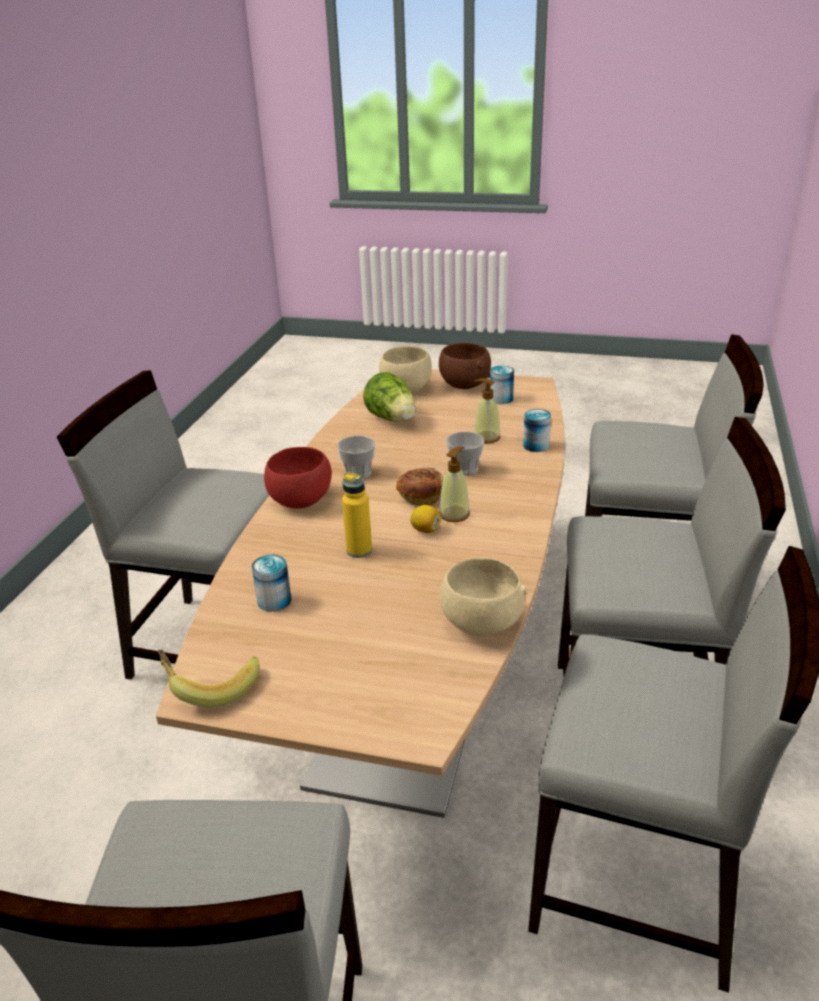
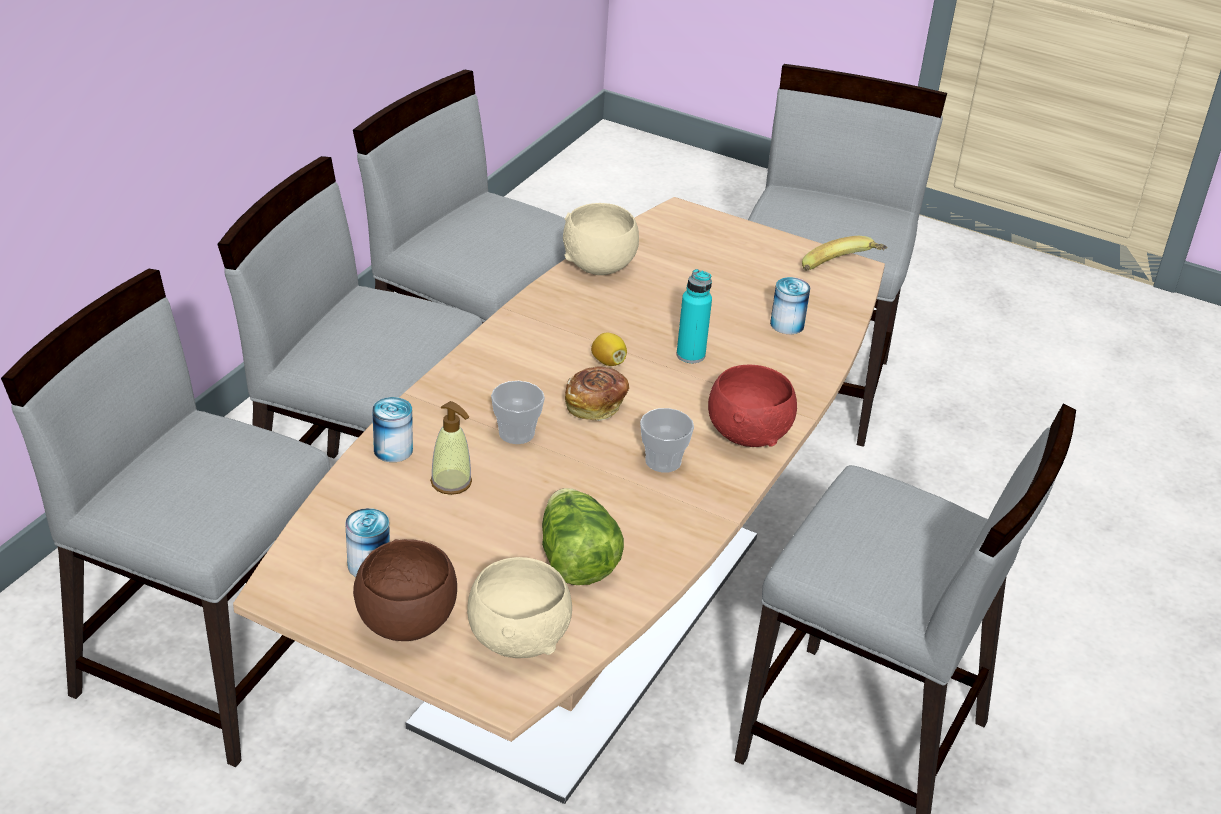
camera: 170 degrees left, 5 degrees up
(359, 550) = (690, 355): yellow bottle -> turquoise bottle
(454, 514) = (566, 373): soap dispenser -> none

